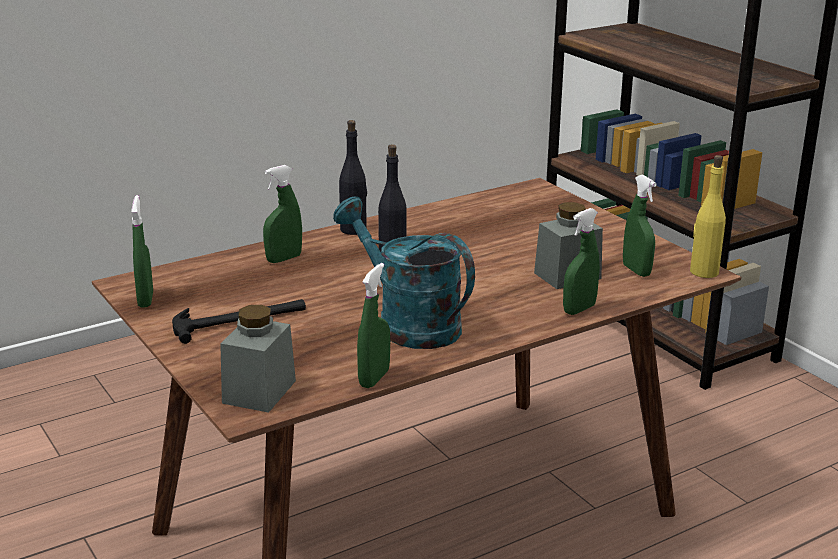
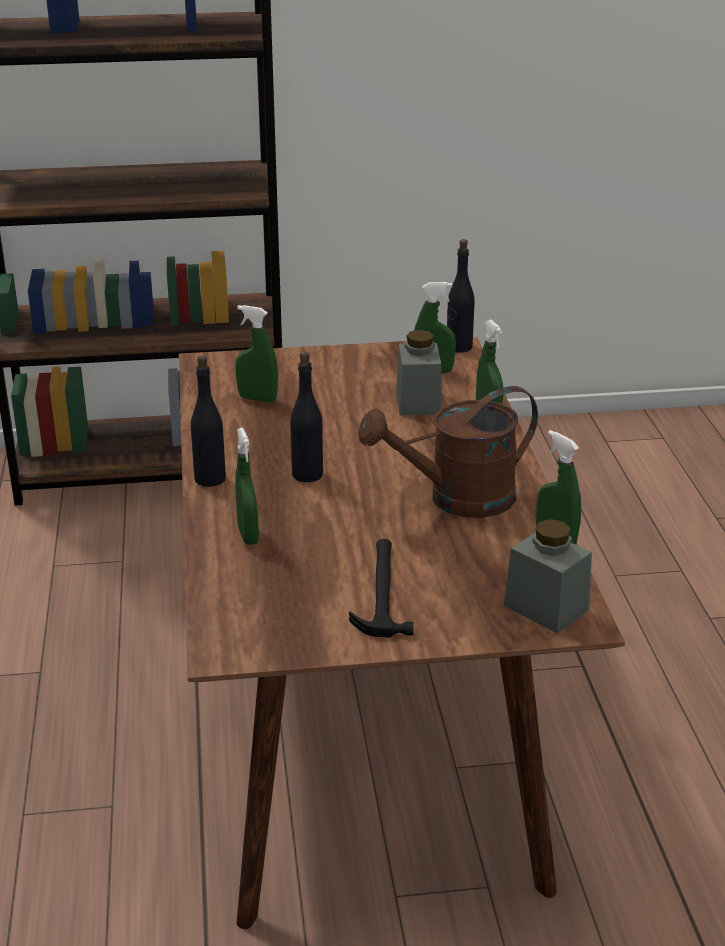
camera: 65 degrees left, 5 degrees up
(145, 299) = (280, 644): green spray bottle -> green spray bottle (257, 399)
(407, 323) = (457, 500): turquoise watering can -> brown watering can
(703, 272) = (458, 347): yellow bottle -> black bottle

